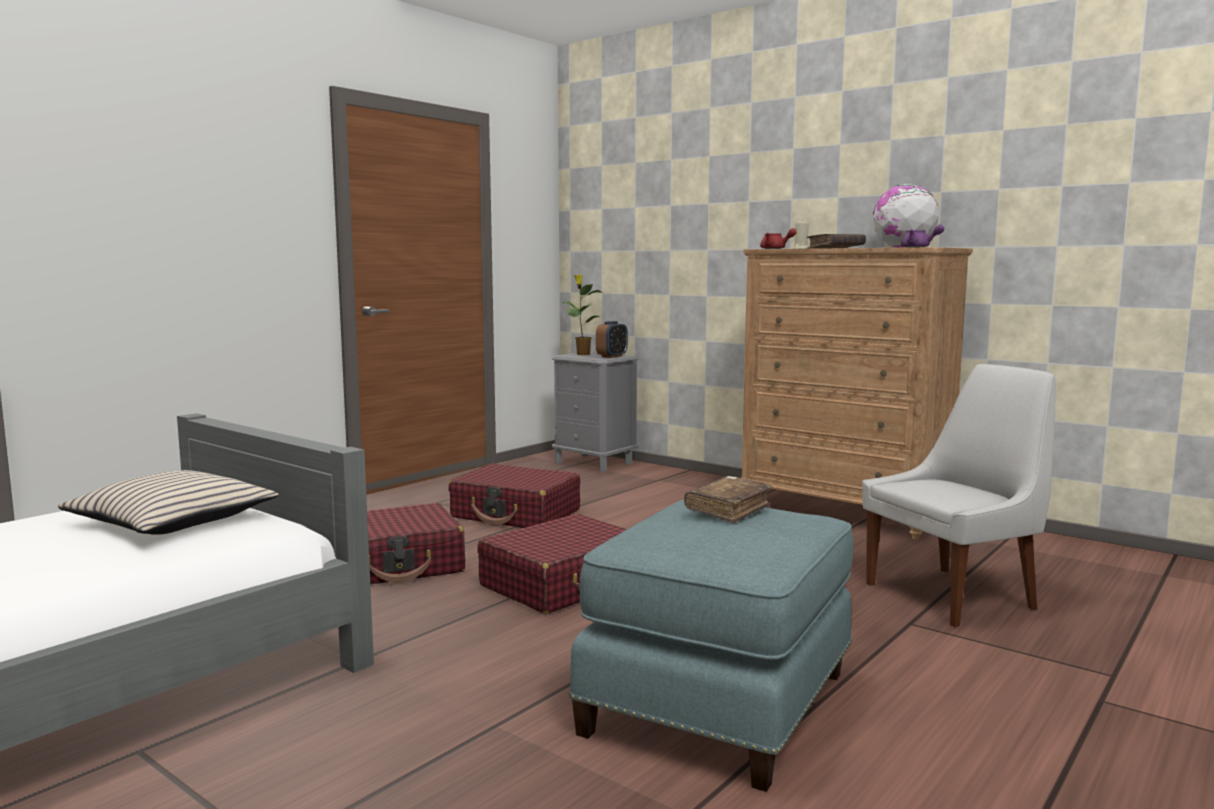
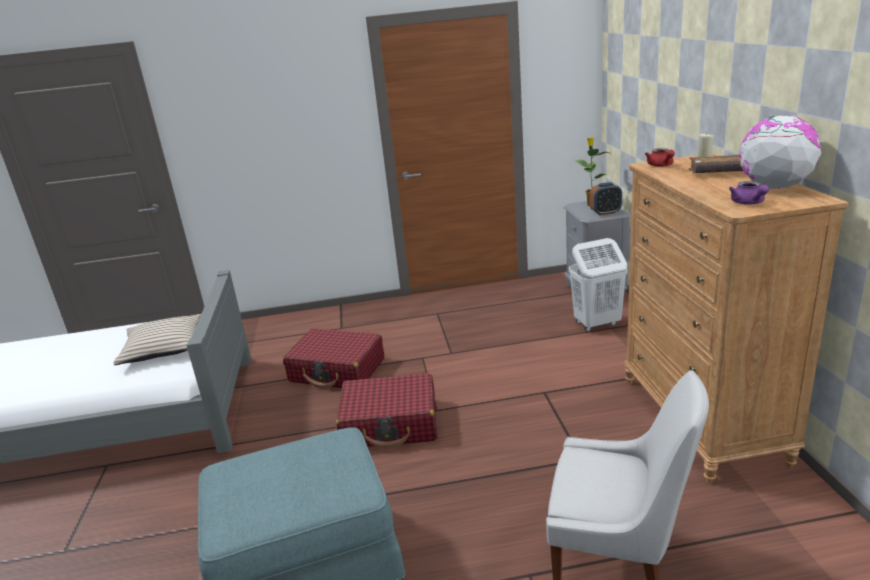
camera: 45 degrees right, 15 degrees up
(516, 514) = (462, 341): red suitcase -> none
(639, 480) = (596, 324): none -> white laundry basket
(728, 510) = (316, 461): brown book -> none

